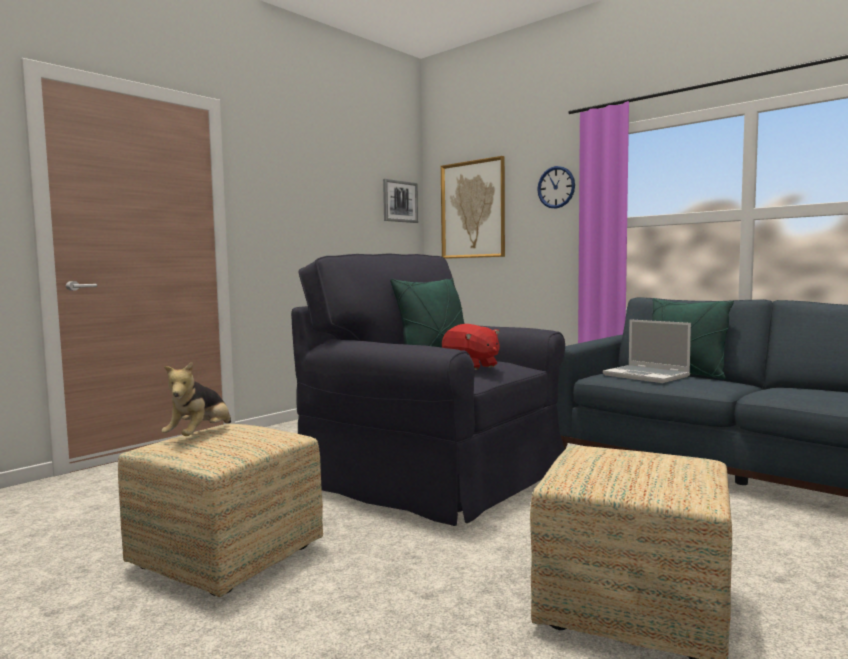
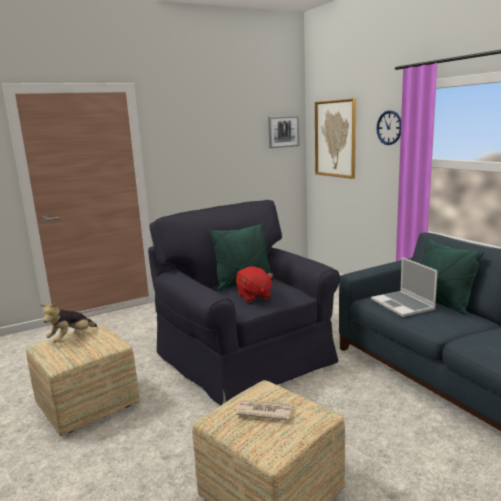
camera: 20 degrees right, 10 degrees up
(627, 464) = (264, 412): none -> newspaper

